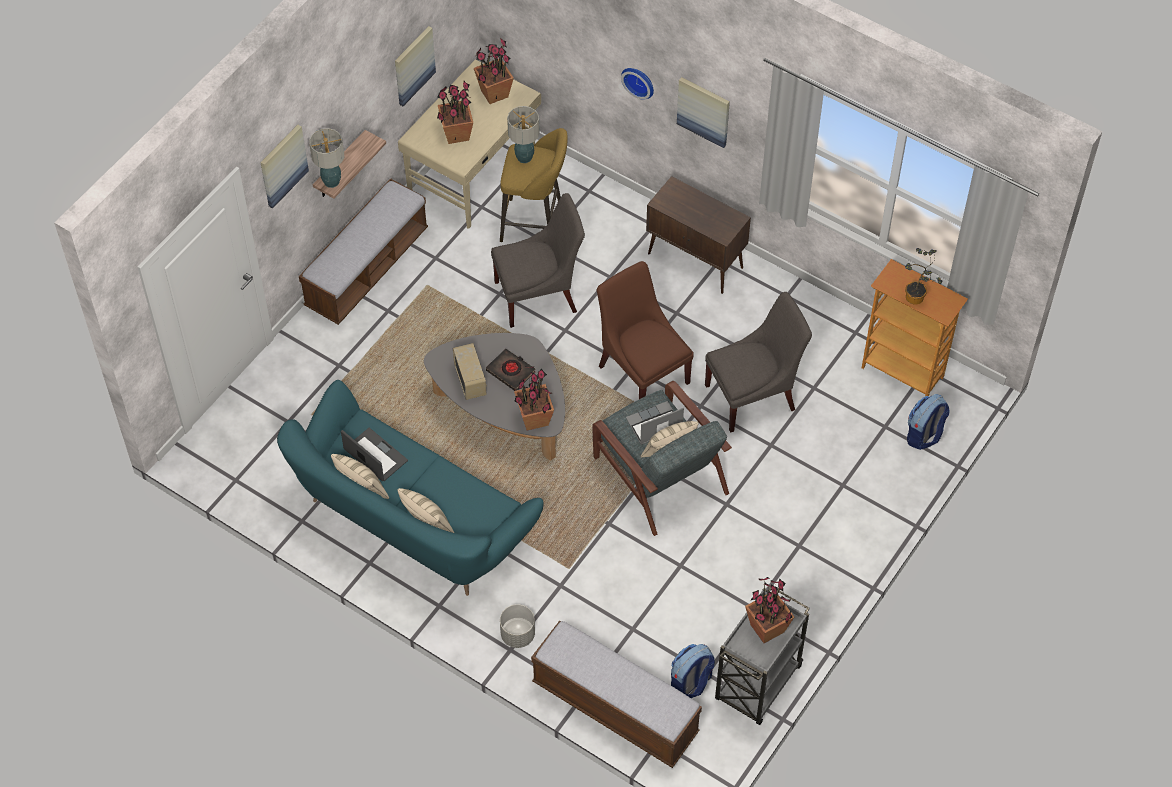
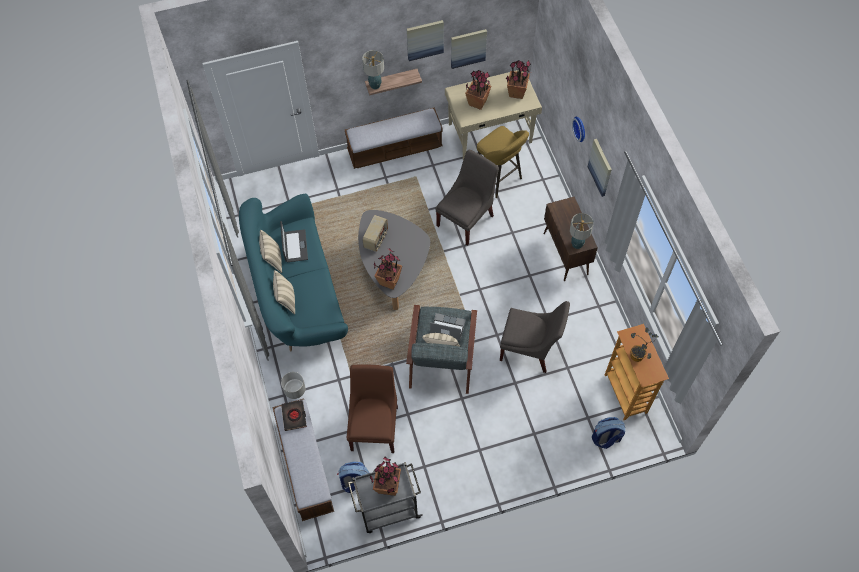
camera: 40 degrees right, 5 degrees up
(283, 165) = (339, 58): picture -> picture (425, 39)
(511, 371) = (400, 248): black book -> black book (294, 416)
(524, 158) = (501, 136): table lamp -> table lamp (577, 244)
(539, 296) = (467, 219): grey chair -> grey chair turned 75 degrees counterclockwise
(642, 371) = (483, 294): brown chair -> brown chair (375, 425)

